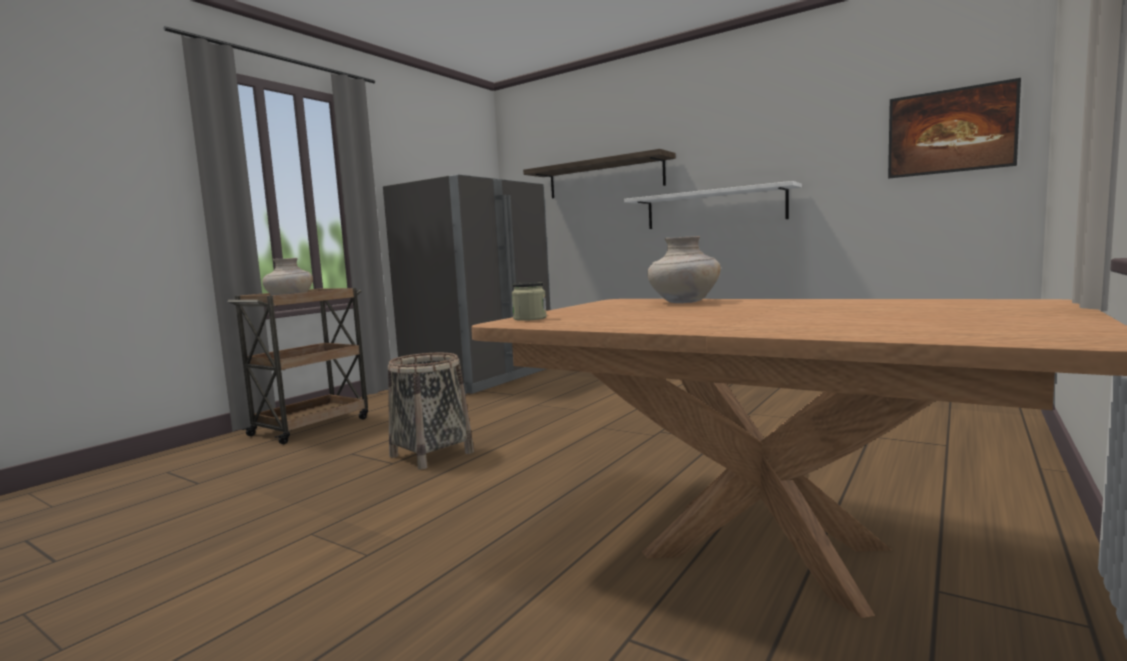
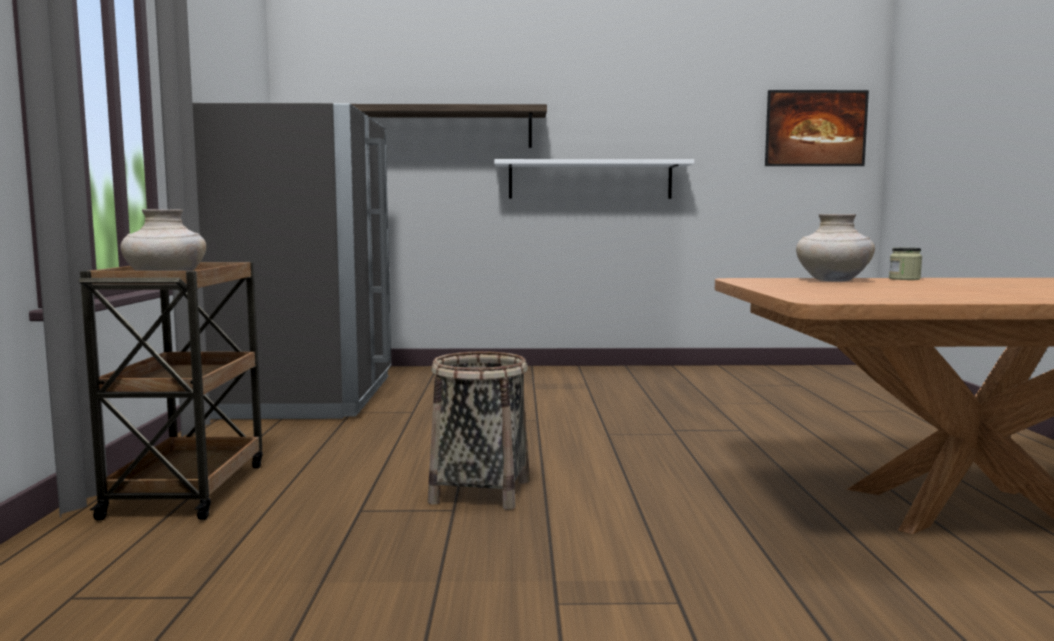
camera: 35 degrees left, 0 degrees up
(529, 318) = (808, 295): jar -> jar (904, 279)

